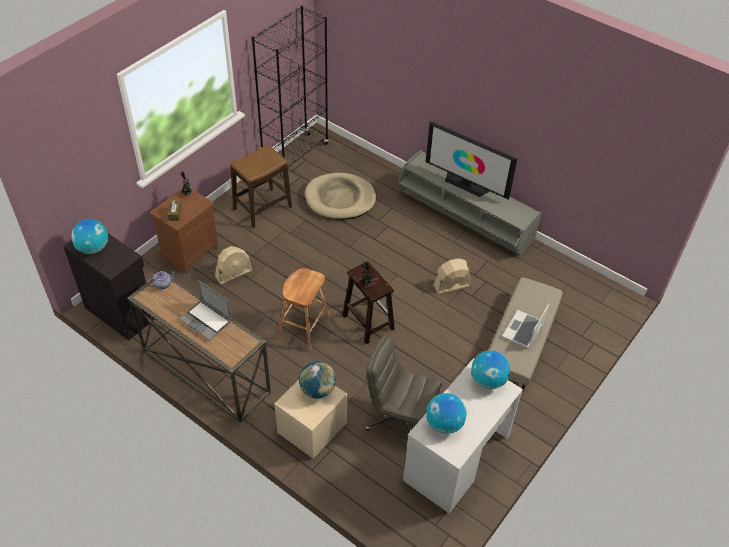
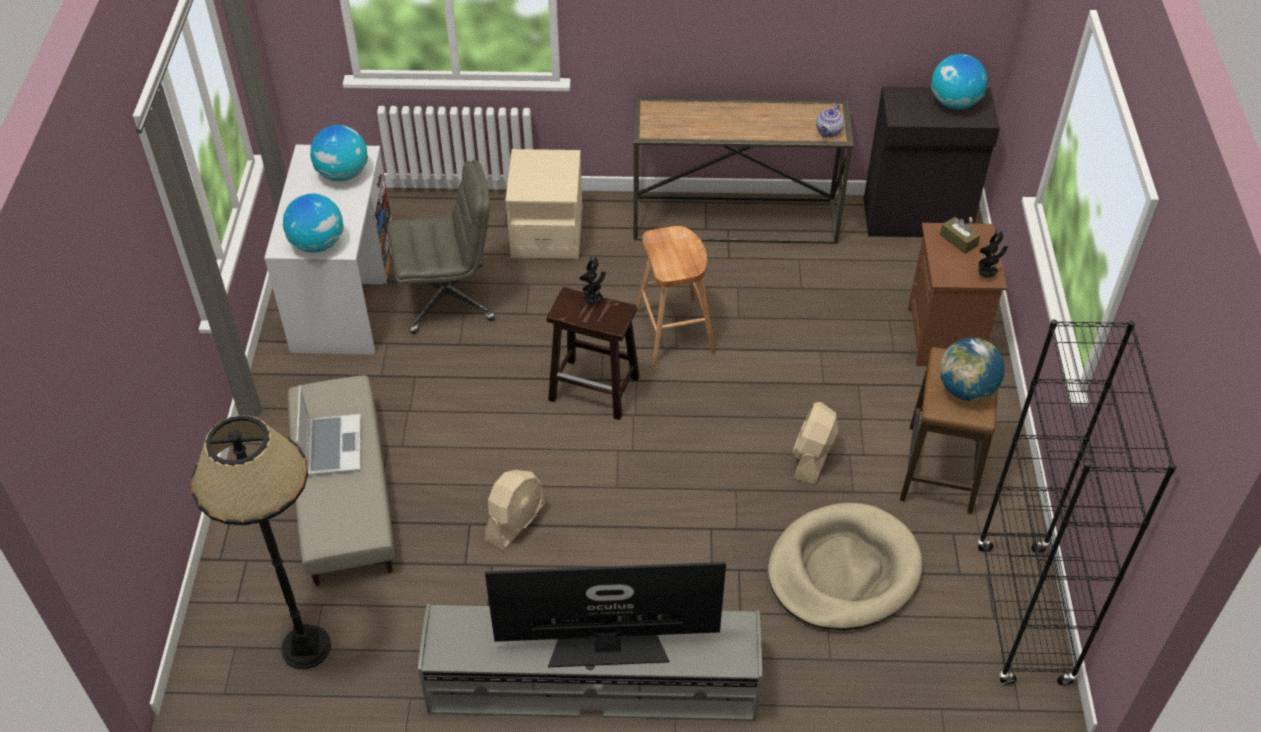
camera: 145 degrees right, 0 degrees up
(207, 321) = (726, 125): laptop -> none
(234, 273) = (848, 344): beige fan -> beige fan (812, 457)
(317, 390) = (544, 185): globe -> globe (966, 390)
(570, 287) = (306, 647): none -> black floor lamp

